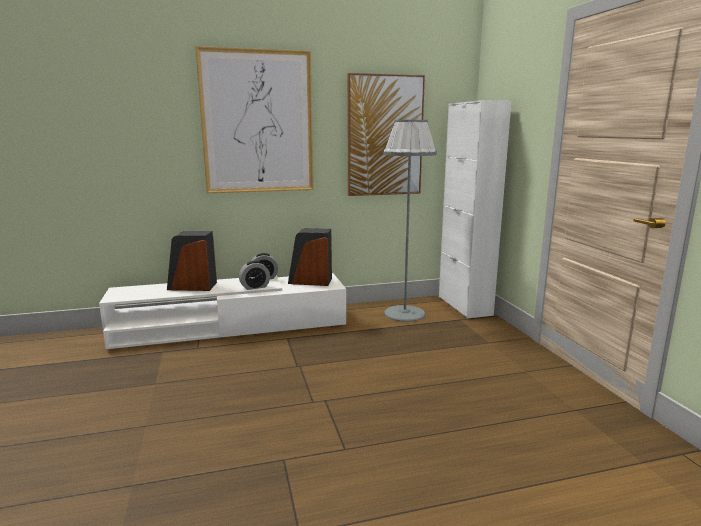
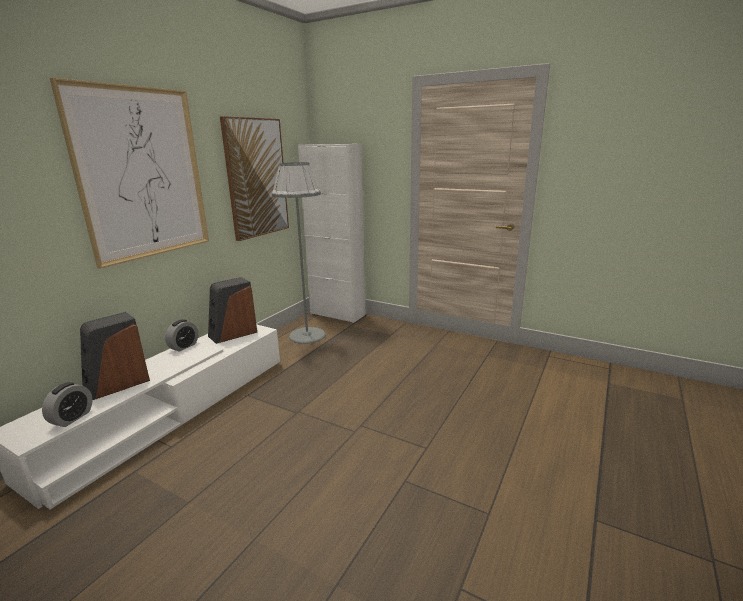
camera: 45 degrees left, 5 degrees up
(255, 287) = (193, 358): alarm clock -> alarm clock (72, 418)

